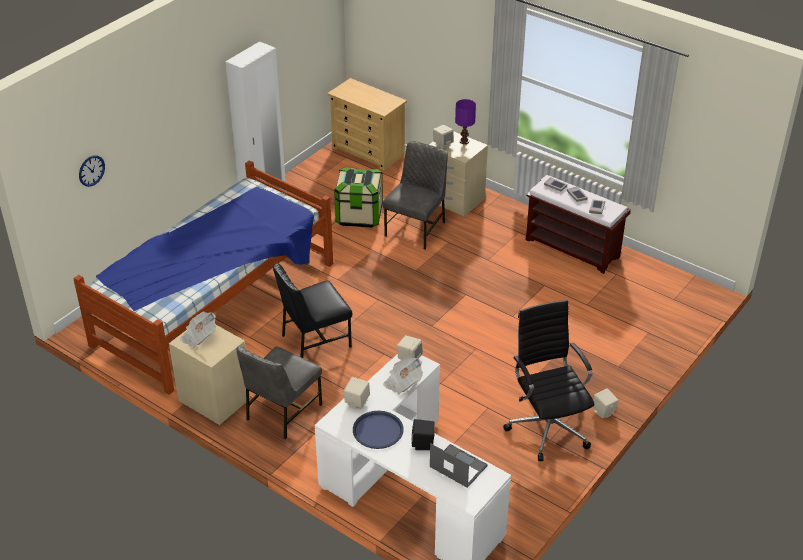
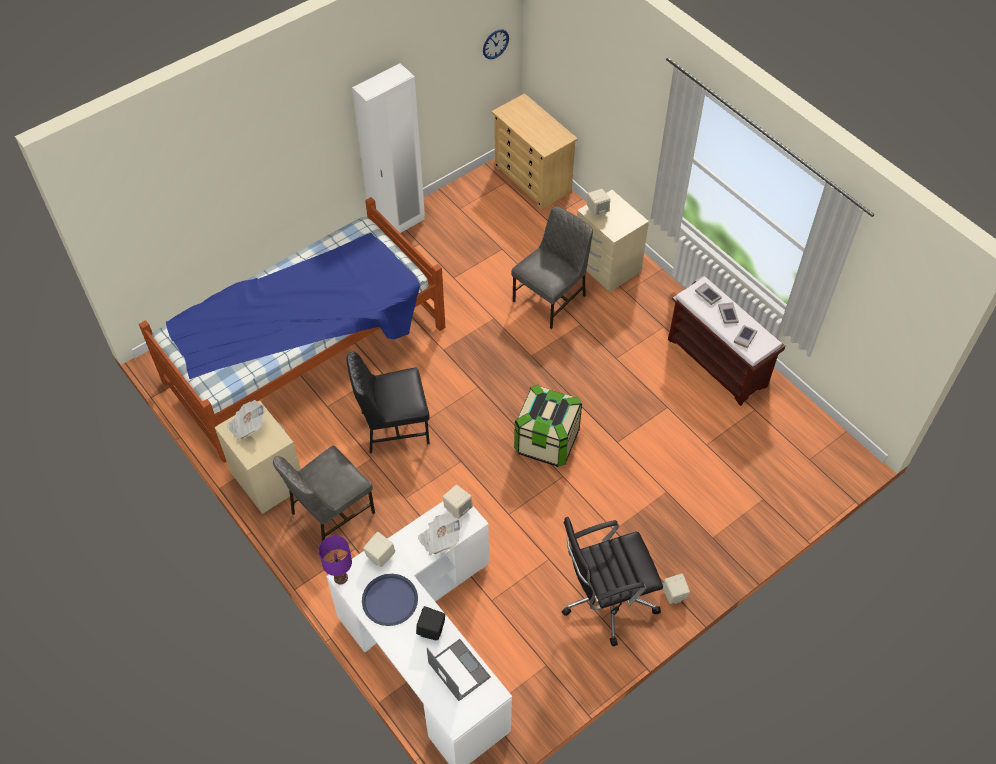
camera: 15 degrees right, 15 degrees up
(91, 170) = (173, 207): wall clock -> wall clock (495, 44)
(359, 215) = (494, 267): storage box -> storage box (546, 441)
(464, 141) = (623, 211): purple table lamp -> purple table lamp (341, 578)
(548, 426) = (605, 599): black office chair -> black office chair turned 105 degrees counterclockwise

